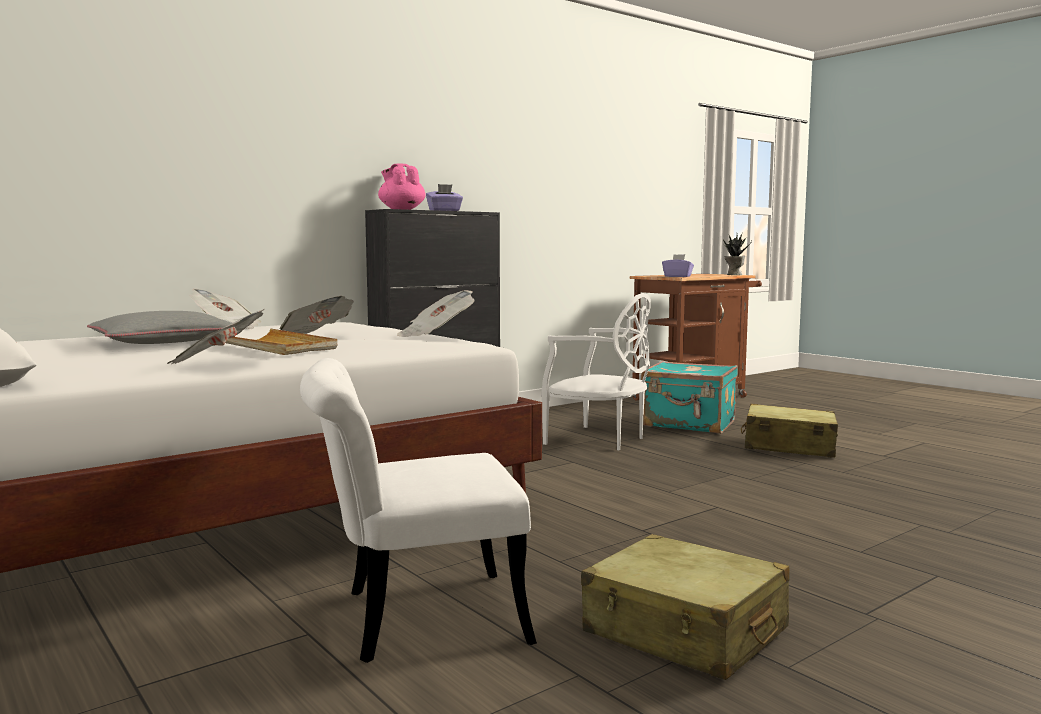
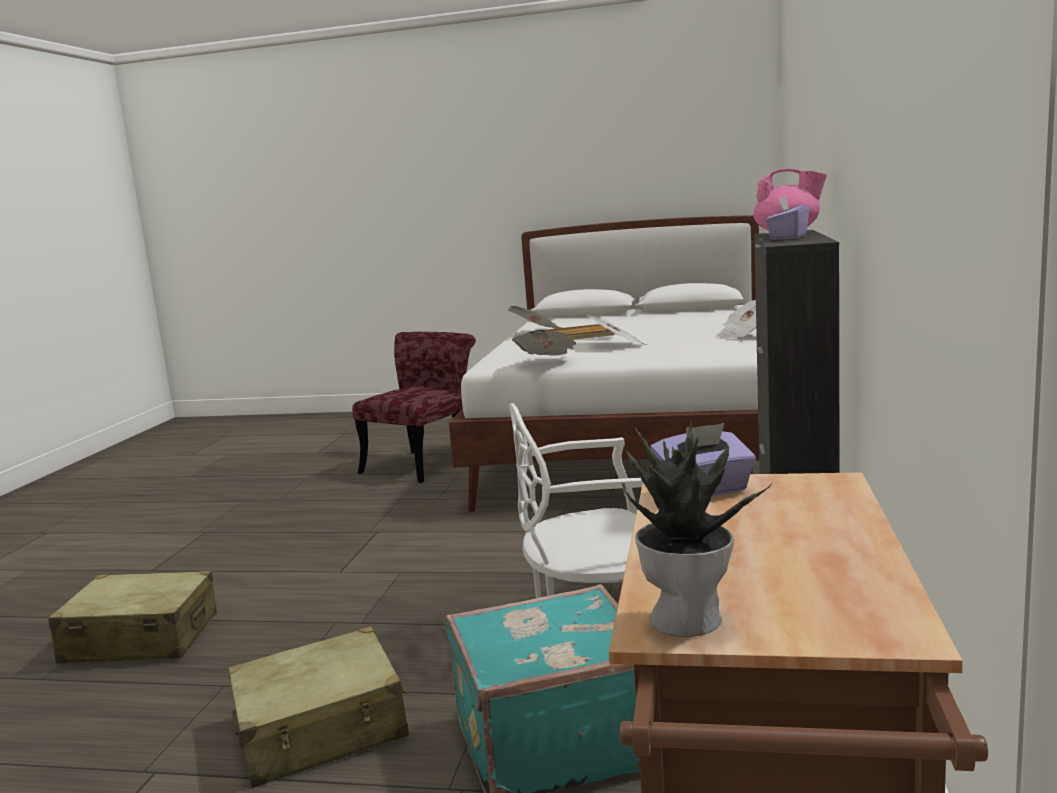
camera: 140 degrees right, 5 degrees up
(164, 342) = (667, 327): grey pillow -> none
(413, 619) = (423, 463): white chair -> red chair
(685, 632) = (297, 496): beige suitcase -> beige suitcase (141, 639)

